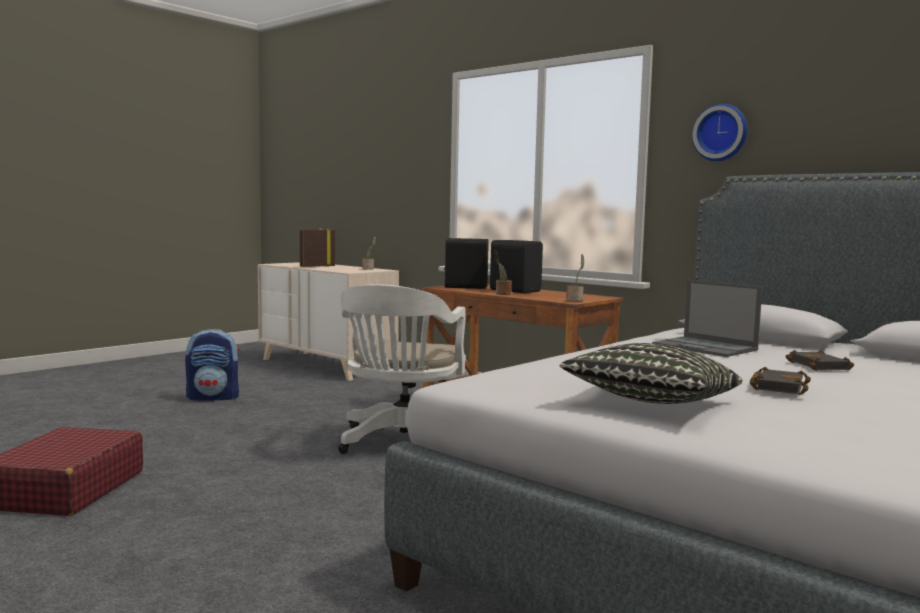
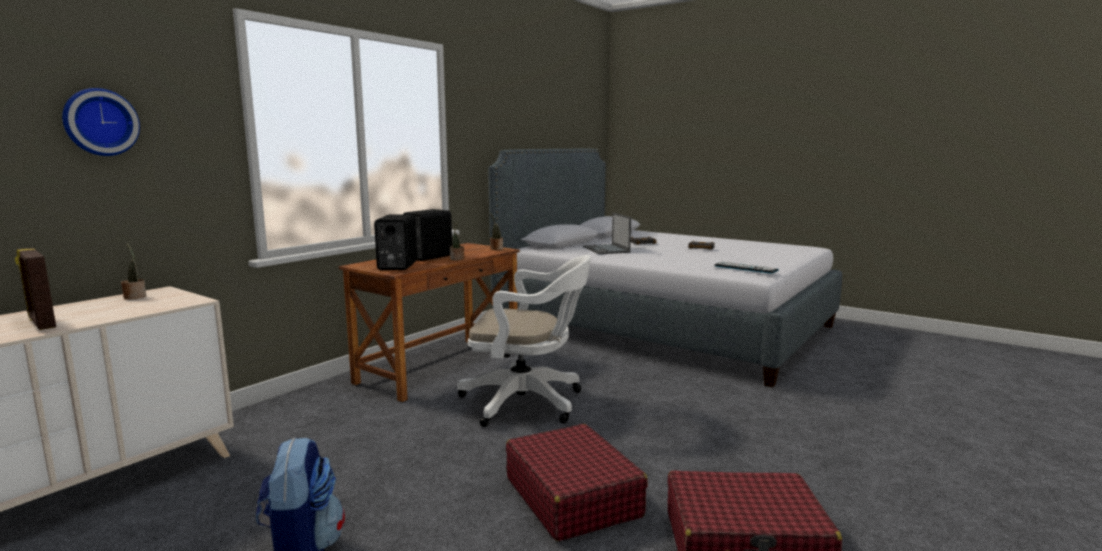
camera: 95 degrees left, 5 degrees up
(204, 448) = (572, 496): none -> red suitcase
(512, 379) = (745, 268): none -> keyboard
(651, 403) = (755, 258): pillow -> none
(705, 347) = (606, 249): laptop -> laptop turned 120 degrees clockwise
(721, 133) = (484, 119): wall clock -> wall clock (100, 122)

